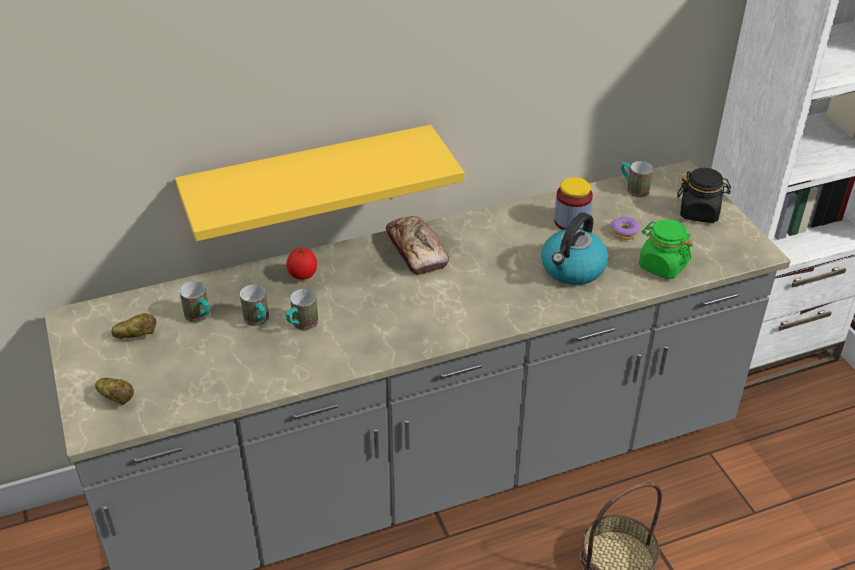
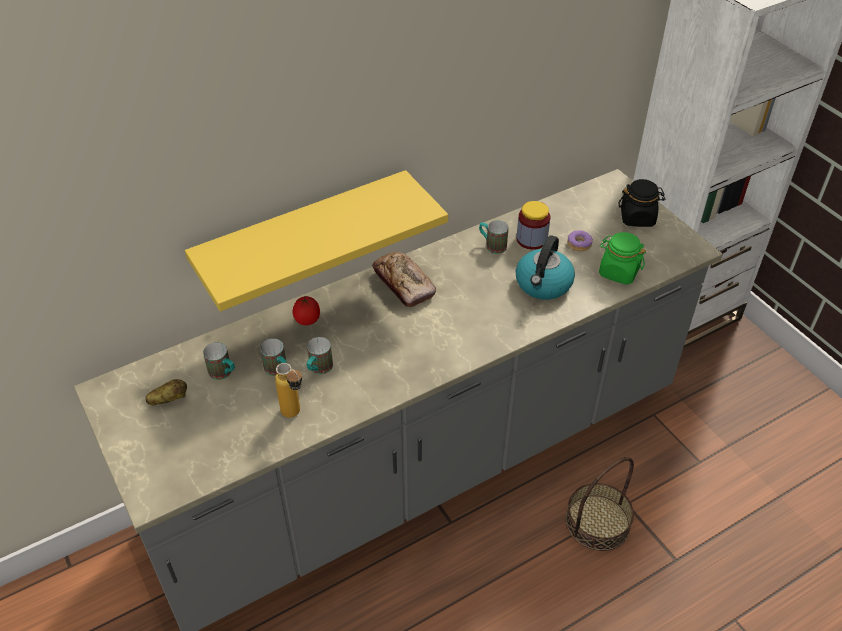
camera: 10 degrees left, 5 degrees up
(117, 398) = (167, 464): potato -> none
(264, 368) = (295, 415): none -> bottle
(633, 189) = (577, 202): mug -> mug (492, 245)

